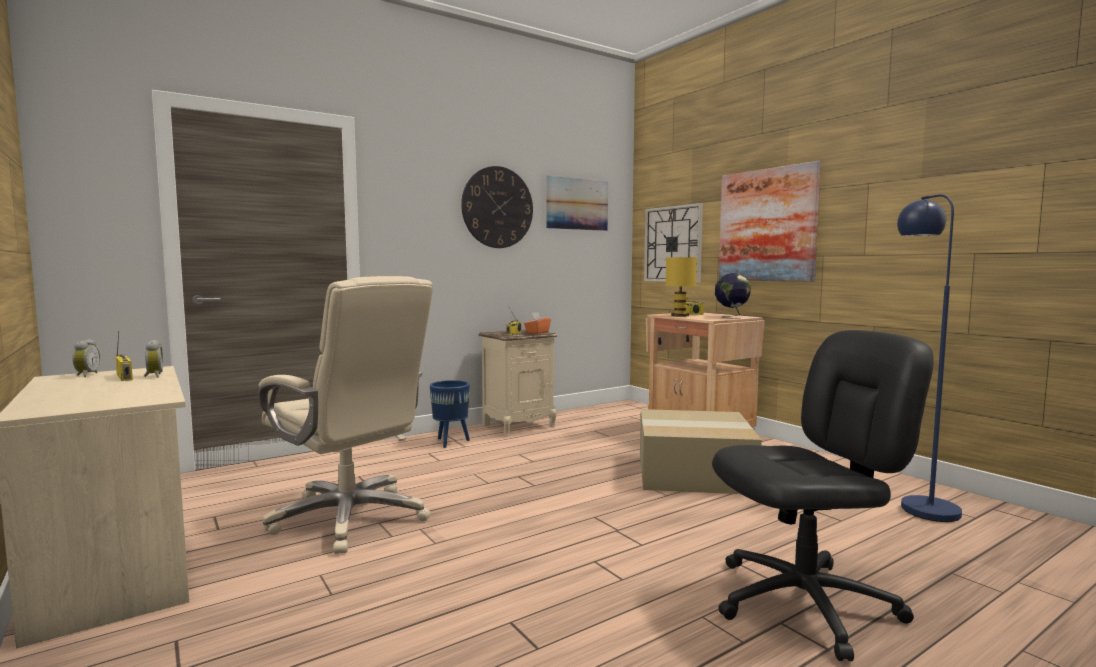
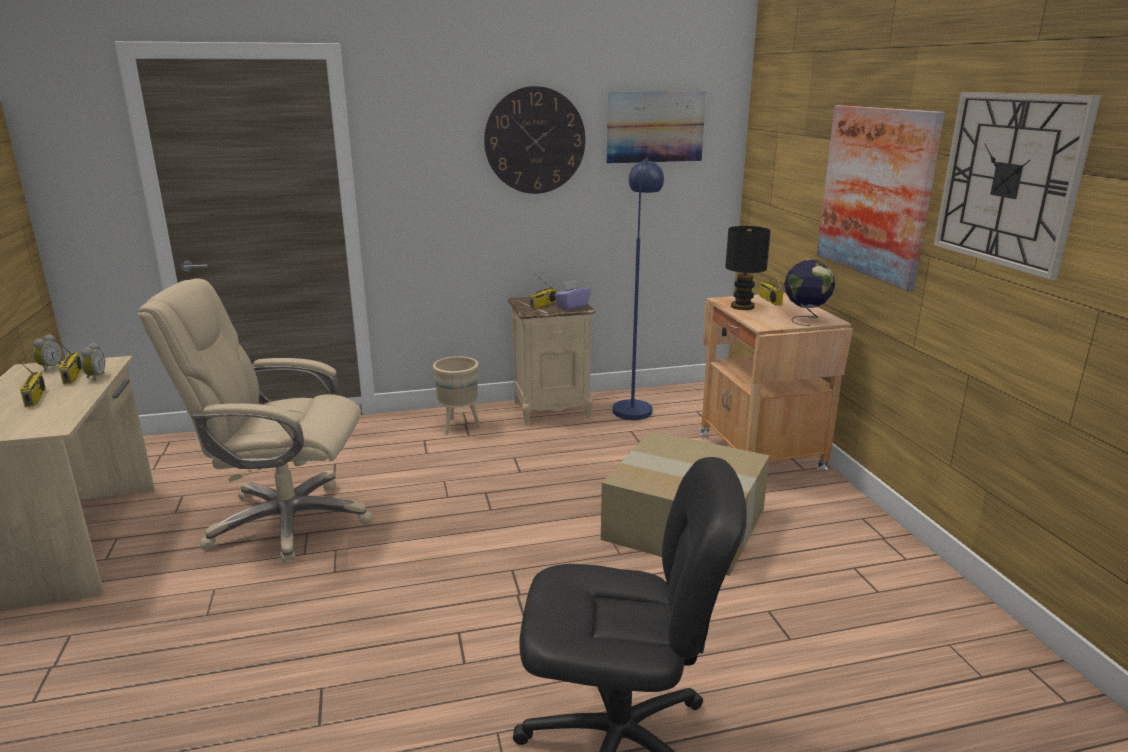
camera: 20 degrees right, 15 degrees up
(102, 388) = (36, 398): none -> radio
(350, 518) = (286, 521): beige office chair -> beige office chair turned 120 degrees clockwise
(451, 442) = (459, 426): blue planter -> beige planter
(537, 332) = (572, 306): orange tissue box -> purple tissue box
(673, 244) = (780, 189): wall clock -> wall clock (1009, 180)
(680, 315) = (742, 306): yellow table lamp -> black table lamp
(918, 505) = (924, 637): blue floor lamp -> blue floor lamp (634, 407)

